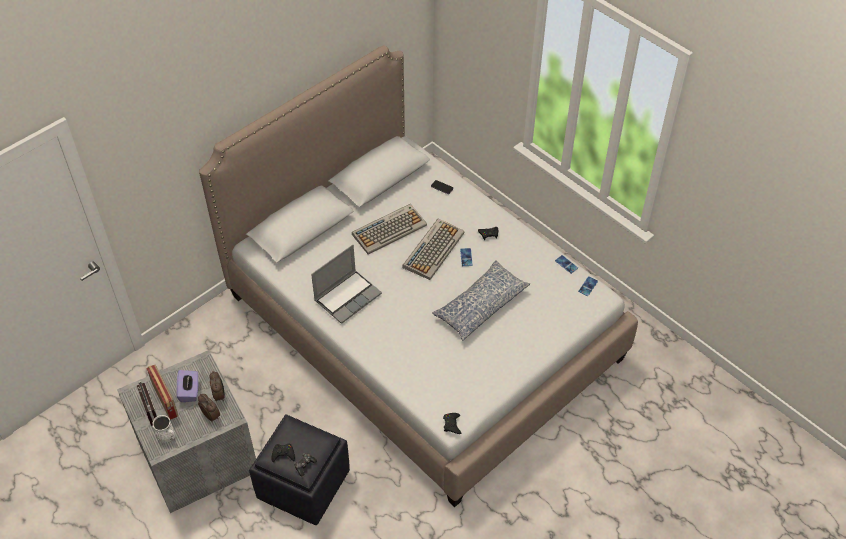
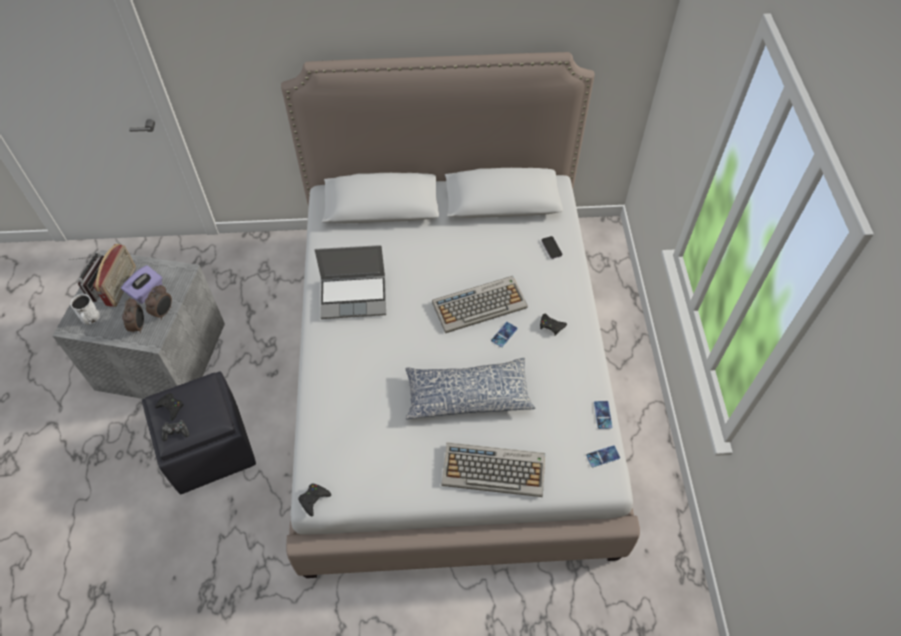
camera: 40 degrees right, 5 degrees up
(389, 229) = (459, 257): keyboard -> keyboard (494, 469)

